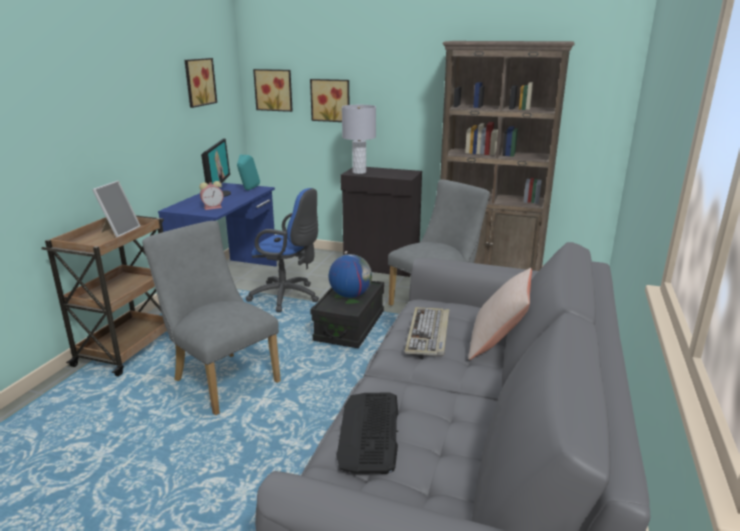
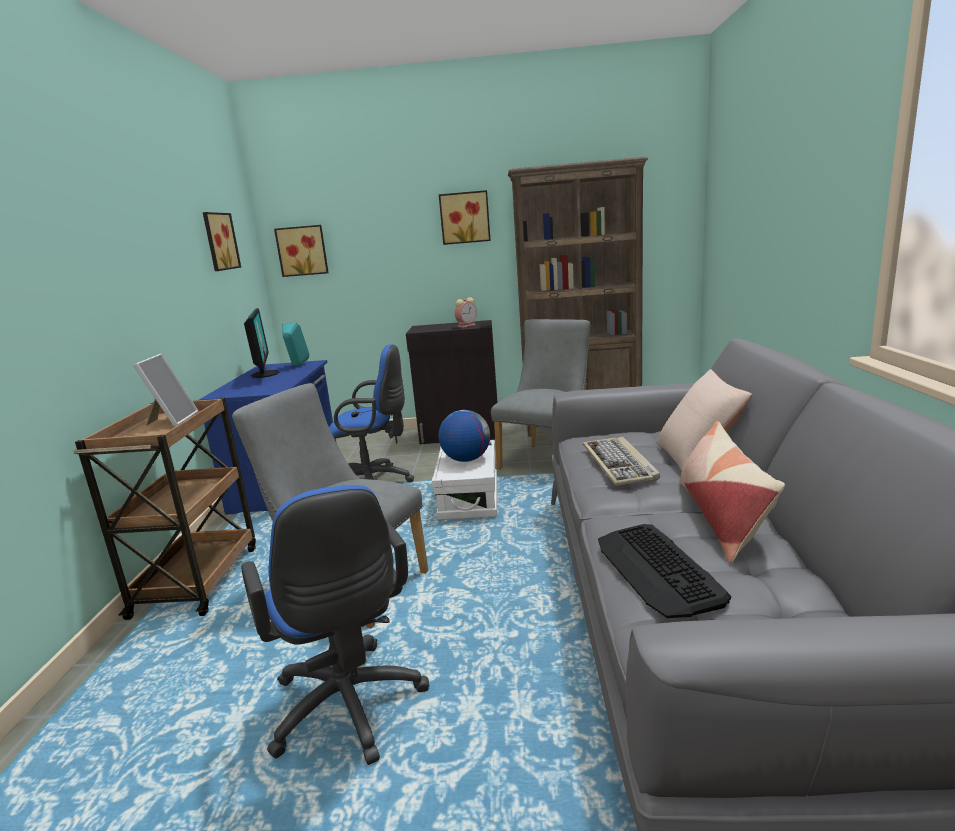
camera: 15 degrees left, 5 degrees down
(168, 469) = (349, 710): none -> blue office chair
(213, 207) = (270, 386): alarm clock -> alarm clock (467, 325)
(331, 100) = (374, 254): picture -> picture (465, 217)
(349, 327) = (469, 498): black storage box -> white storage box
(359, 172) = (424, 329): grey table lamp -> none
(461, 401) = (721, 516): none -> pillow

